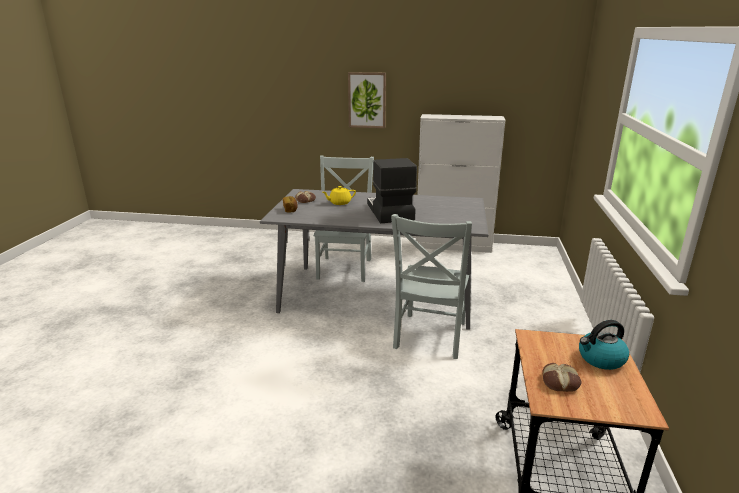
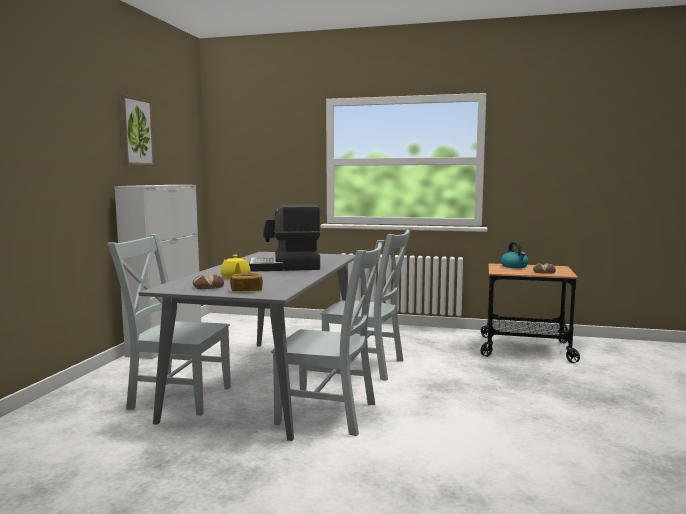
camera: 85 degrees left, 15 degrees down
(316, 324) = (331, 414): none -> grey chair
(367, 100) = (56, 169): picture -> picture (136, 131)

